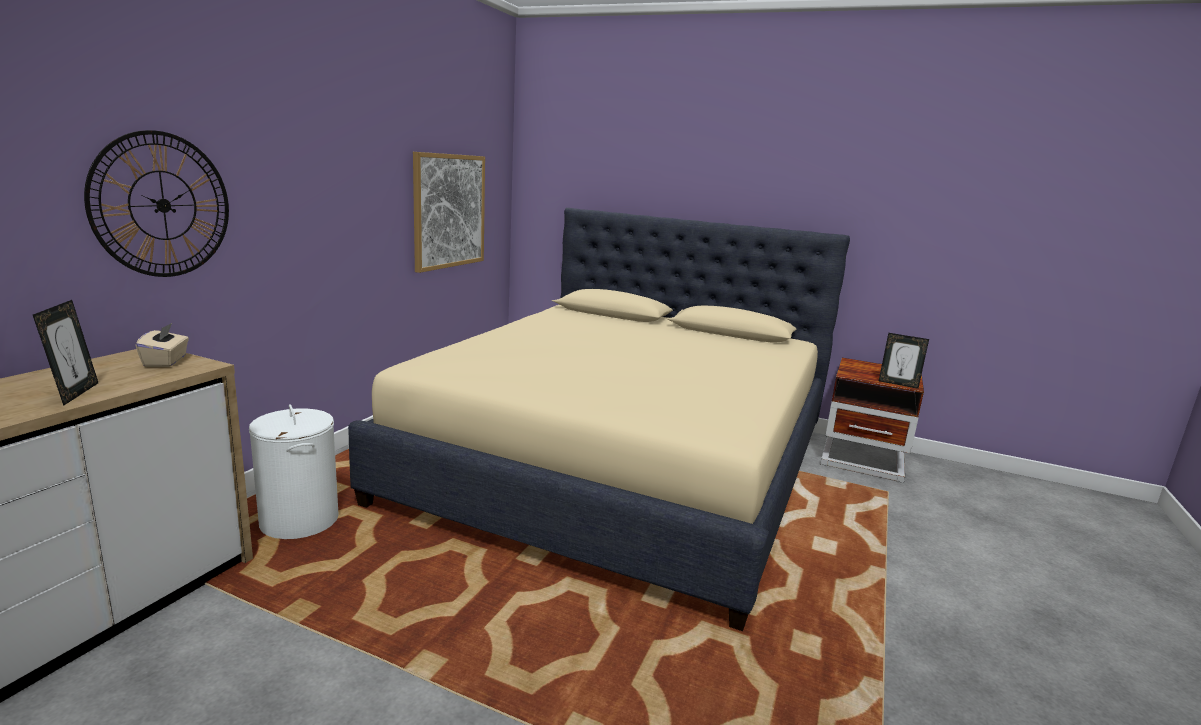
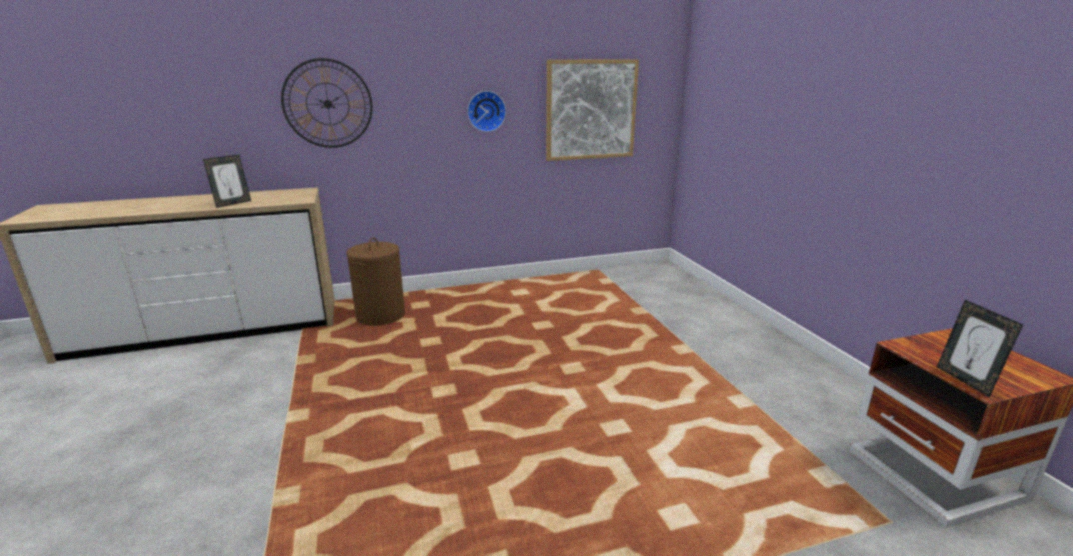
camera: 50 degrees right, 5 degrees up
(166, 361) = (297, 196): beige tissue box -> none
(300, 521) = (380, 316): white laundry basket -> brown laundry basket
(358, 214) = (486, 111): none -> wall clock
(621, 464) = (621, 361): beige bed -> none

